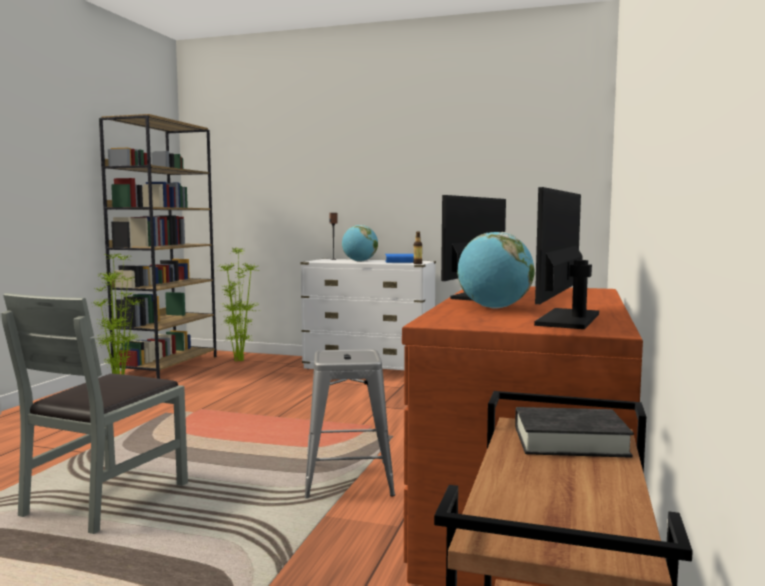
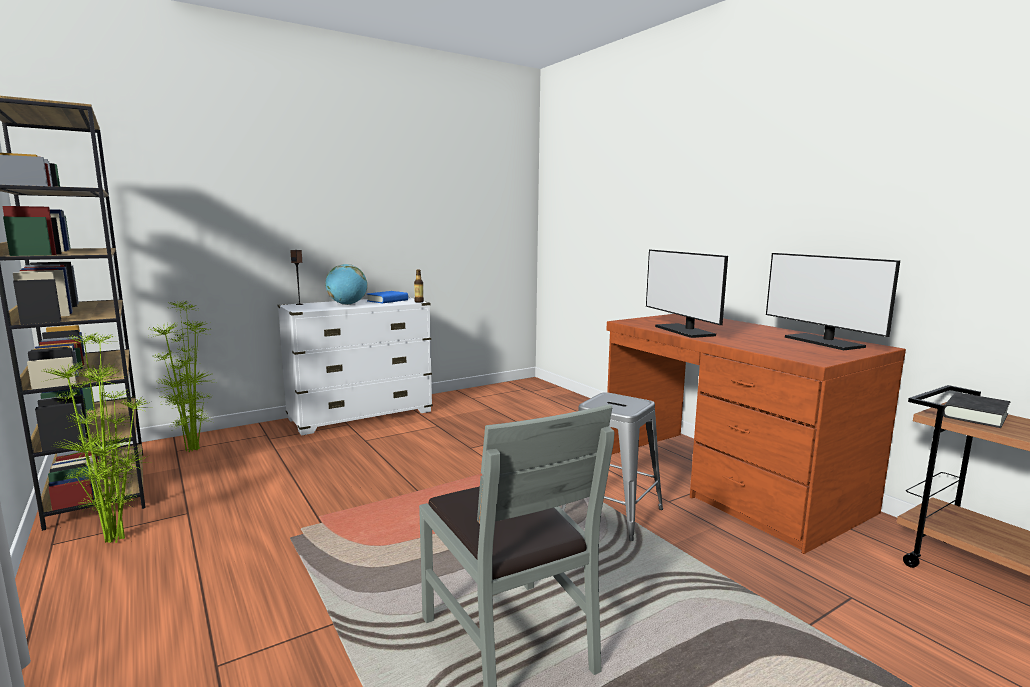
camera: 50 degrees left, 5 degrees up
(494, 308) = (754, 341): globe -> none

